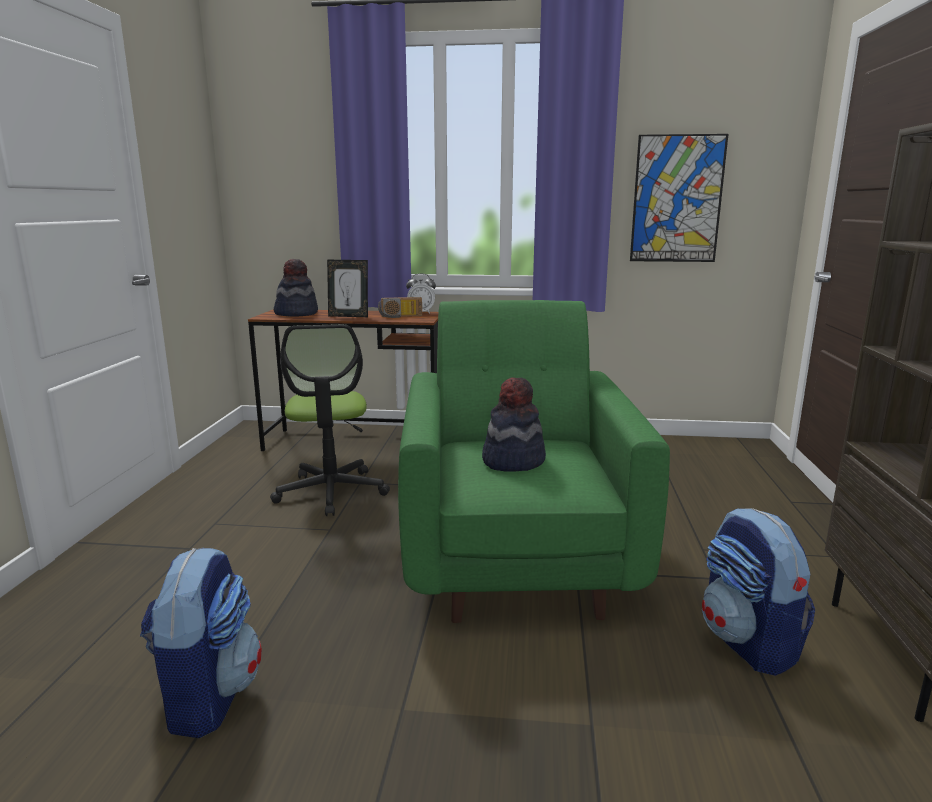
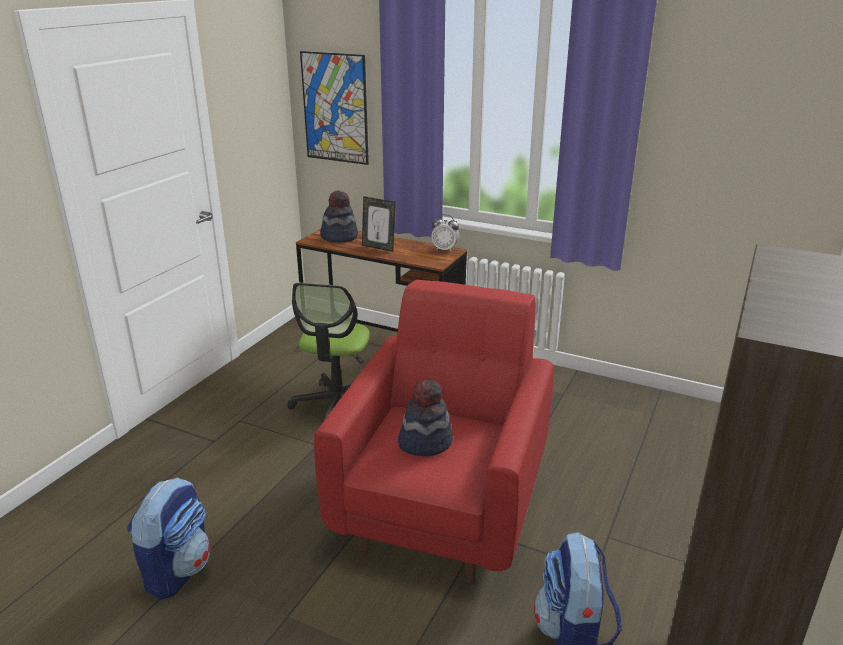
camera: 20 degrees right, 10 degrees up
(400, 316) = (421, 254): radio -> none
(517, 557) = (444, 507): green armchair -> red armchair
(677, 199) = (710, 166): picture -> picture (335, 108)

